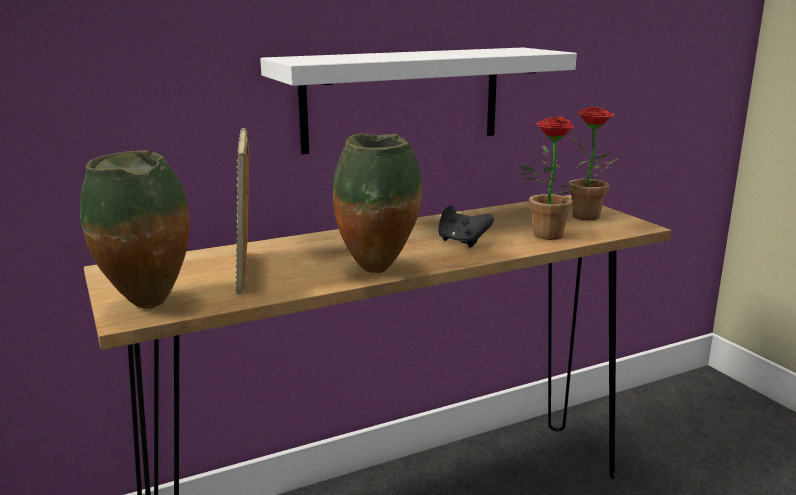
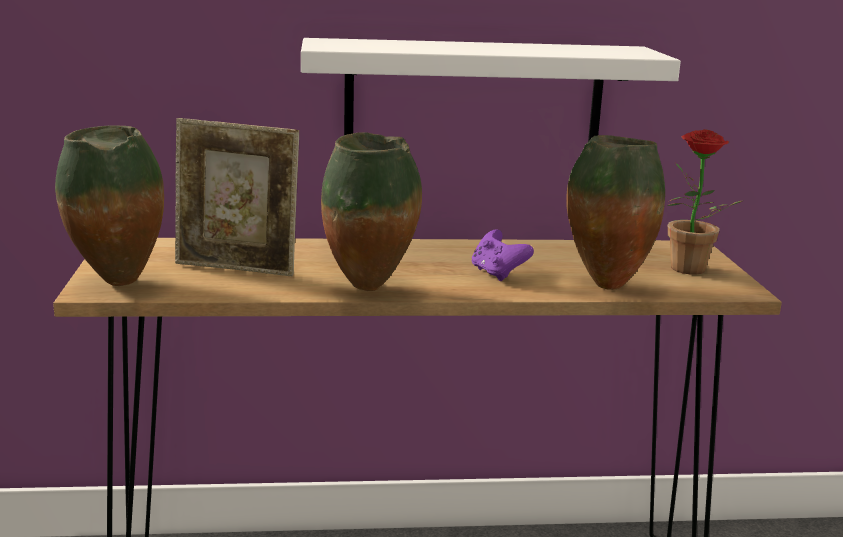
camera: 20 degrees right, 0 degrees up
(246, 273) = (237, 268): picture frame -> picture frame turned 90 degrees counterclockwise
(462, 242) = (497, 274): black game controller -> purple game controller
(546, 237) = (605, 284): potted plant -> vase

